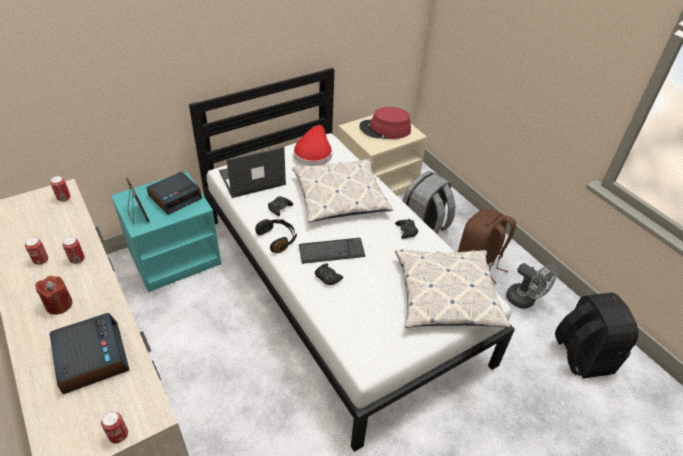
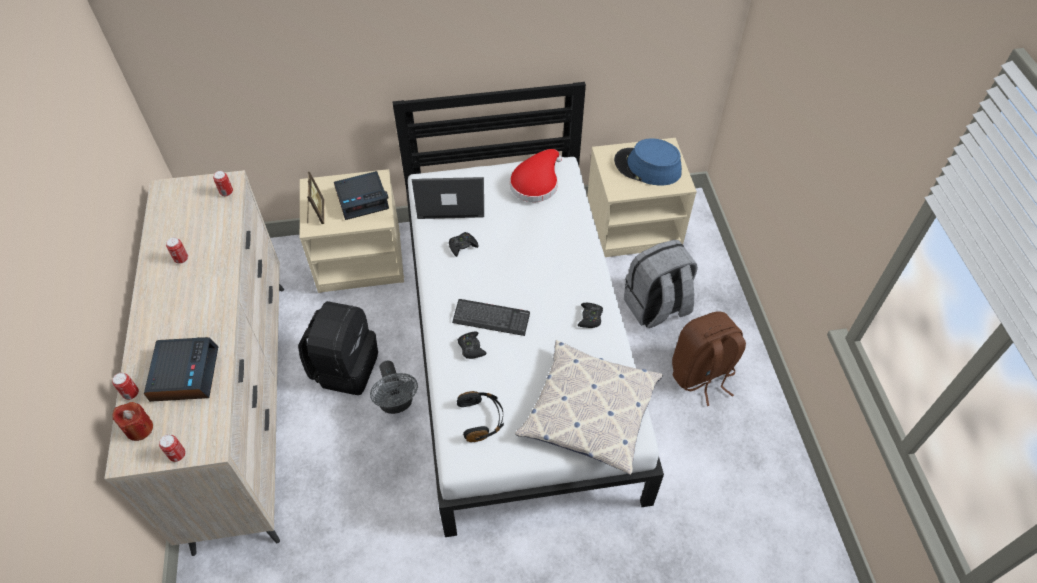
camera: 25 degrees right, 10 degrees up
(59, 304) = (179, 311): red candle -> red candle (139, 429)
(77, 260) = (212, 268): can -> can (131, 393)
(175, 256) = (361, 258): turquoise nightstand -> beige nightstand
(278, 239) = (442, 285): black headphones -> black headphones (481, 419)
(340, 197) = (537, 251): pillow -> none
(385, 129) = (647, 167): red hat -> blue hat
(524, 300) = (733, 439): grey fan -> grey fan (397, 404)
(581, 355) = (763, 530): black backpack -> black backpack (345, 367)

